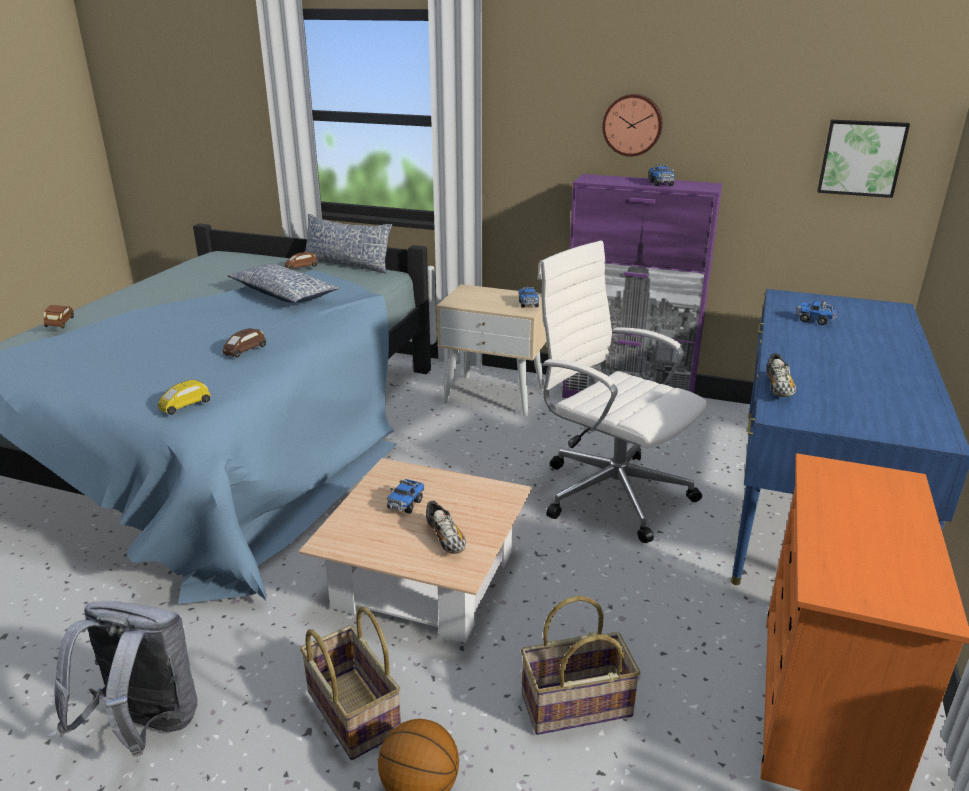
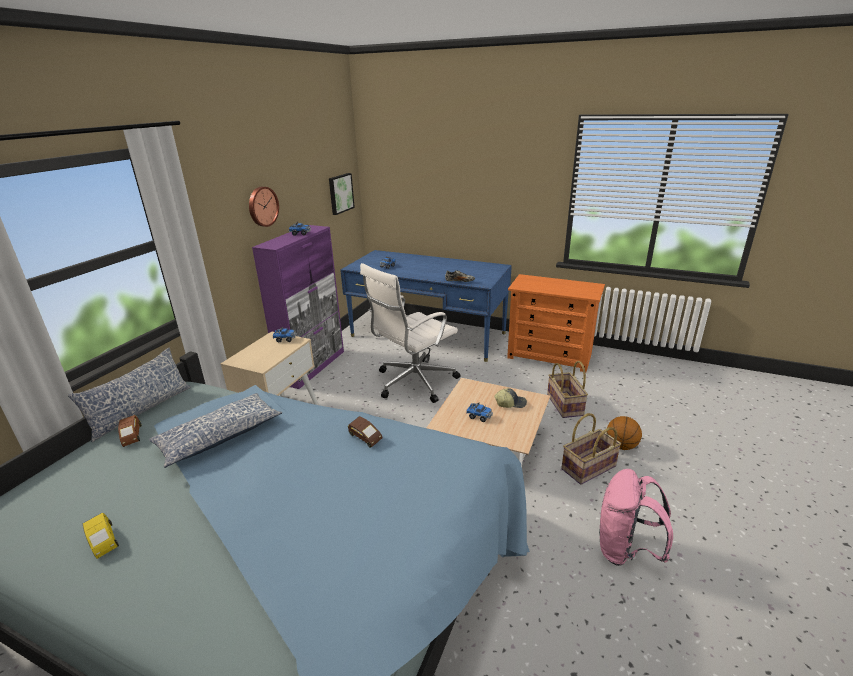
camera: 85 degrees left, 0 degrees up
(61, 323) = (218, 612): brown toy car -> none
(145, 727) = (625, 550): grey backpack -> pink backpack
(185, 407) = (465, 453): yellow toy car -> yellow toy car (103, 542)
(446, 539) = (510, 403): shoe -> cap

